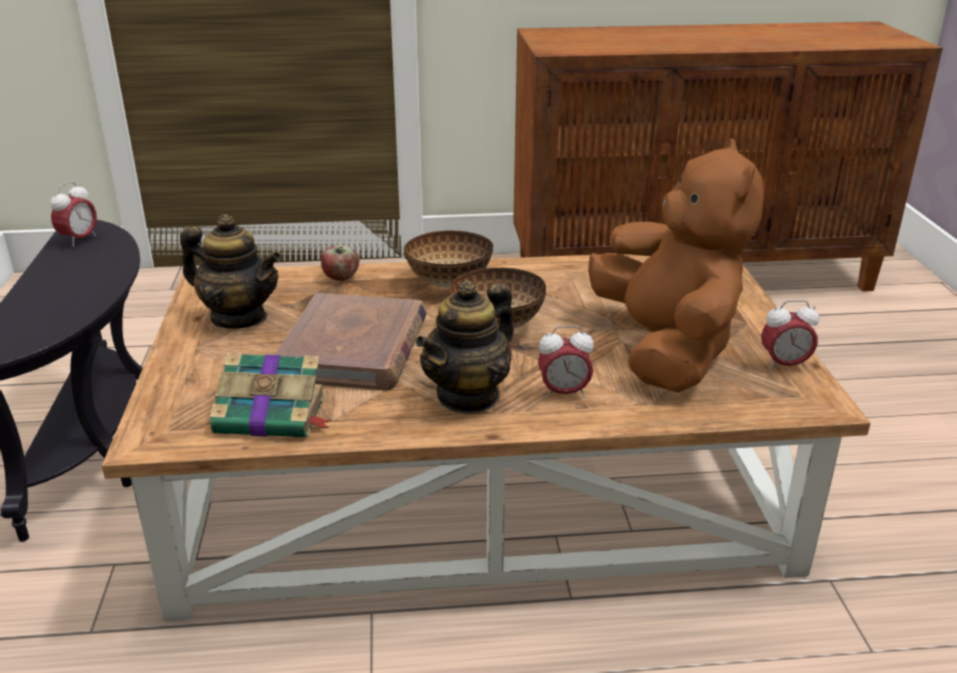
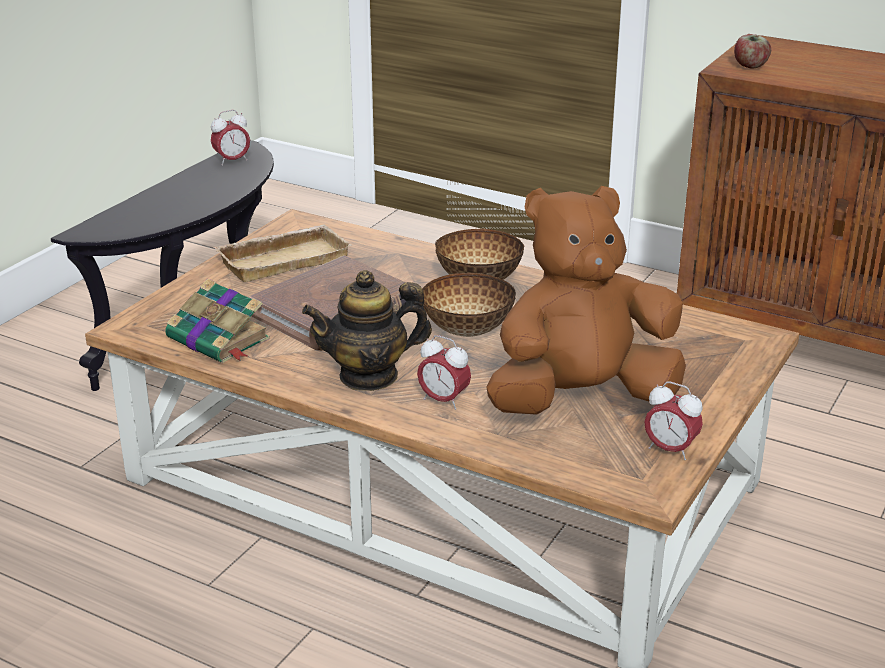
camera: 35 degrees right, 0 degrees up
(239, 317) = (284, 259): teapot -> beige tray
(341, 278) = (398, 250): apple -> apple (750, 66)
(666, 350) = (581, 399): brown plush toy -> brown plush toy turned 135 degrees counterclockwise

